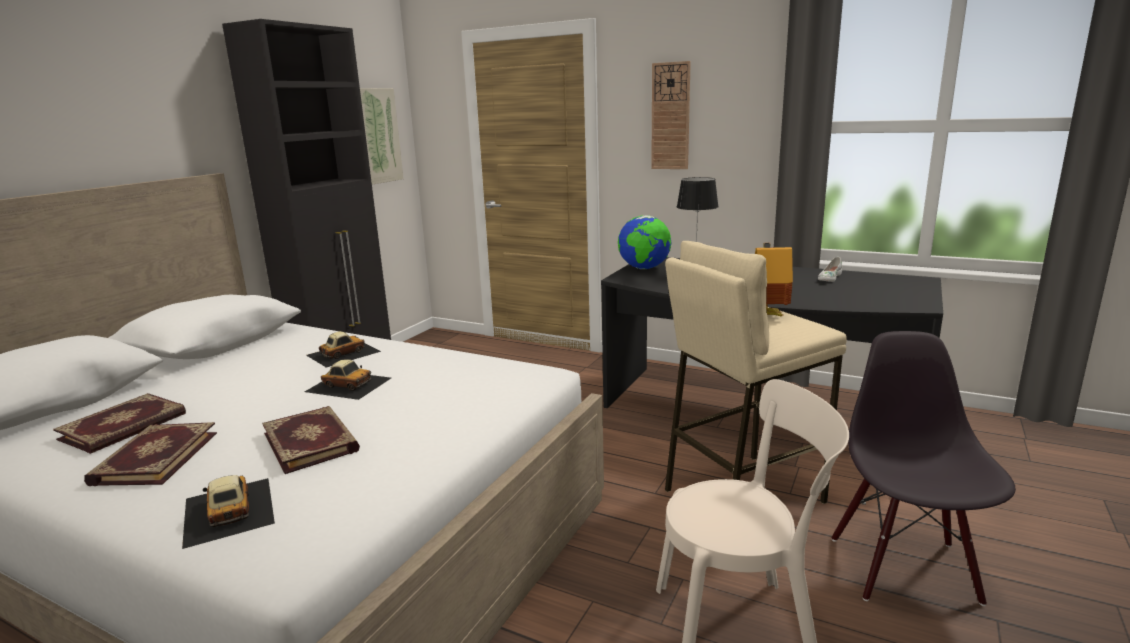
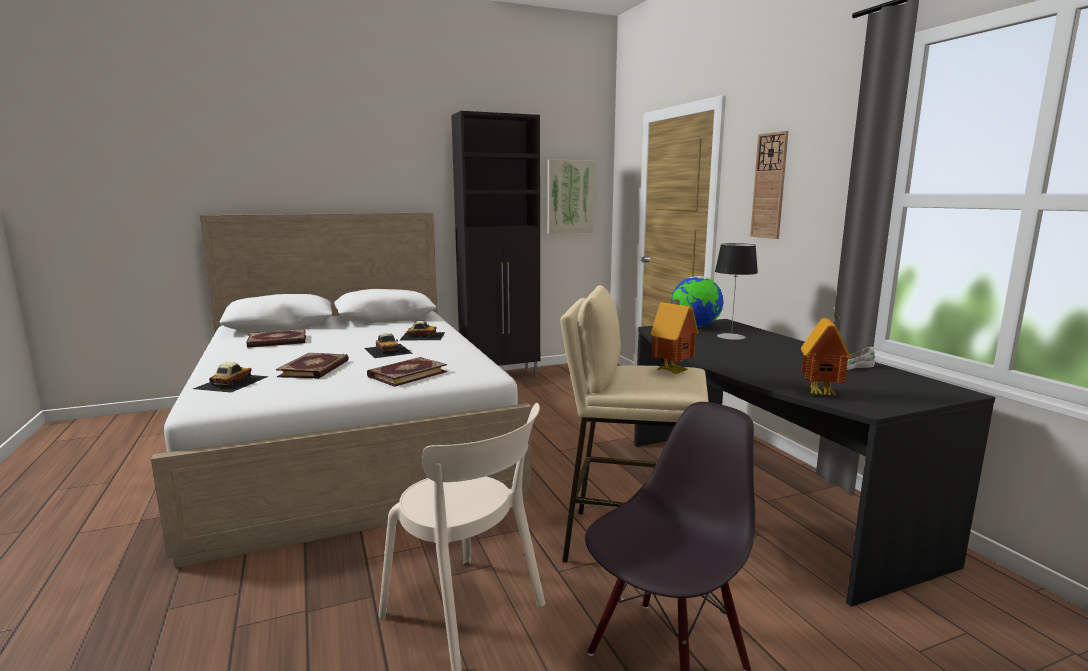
camera: 40 degrees right, 5 degrees down
(154, 458) = (258, 356): book -> book (407, 374)
(873, 303) = (822, 393): none -> toy house

